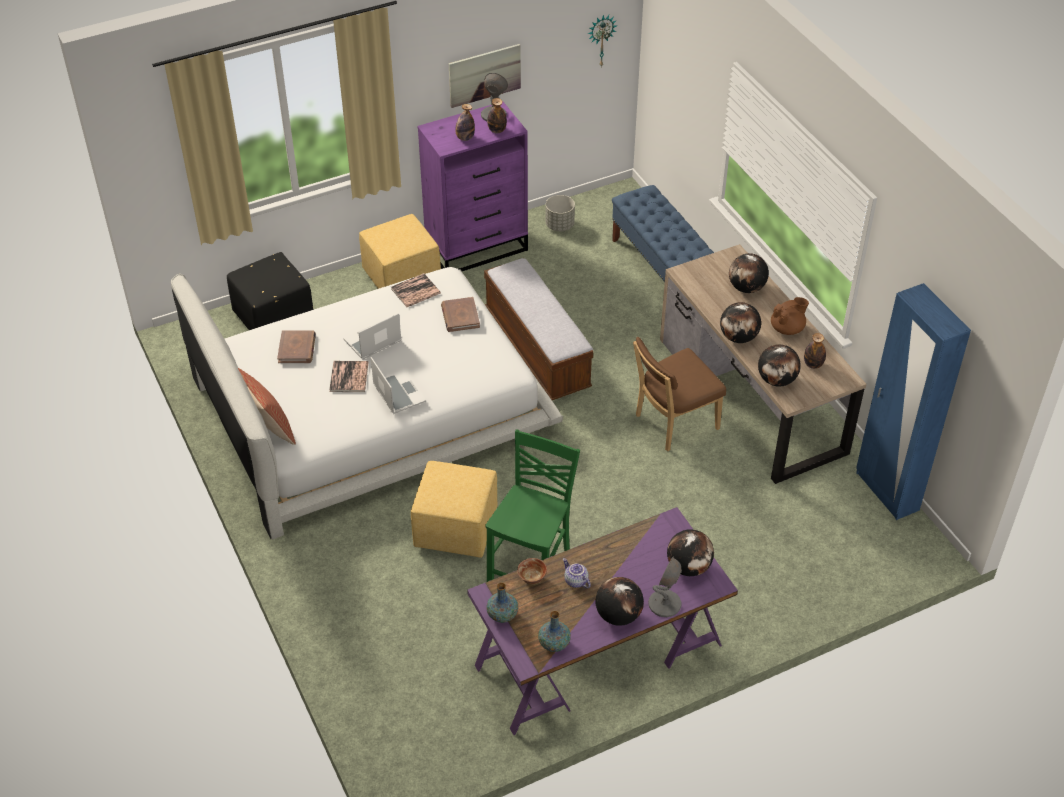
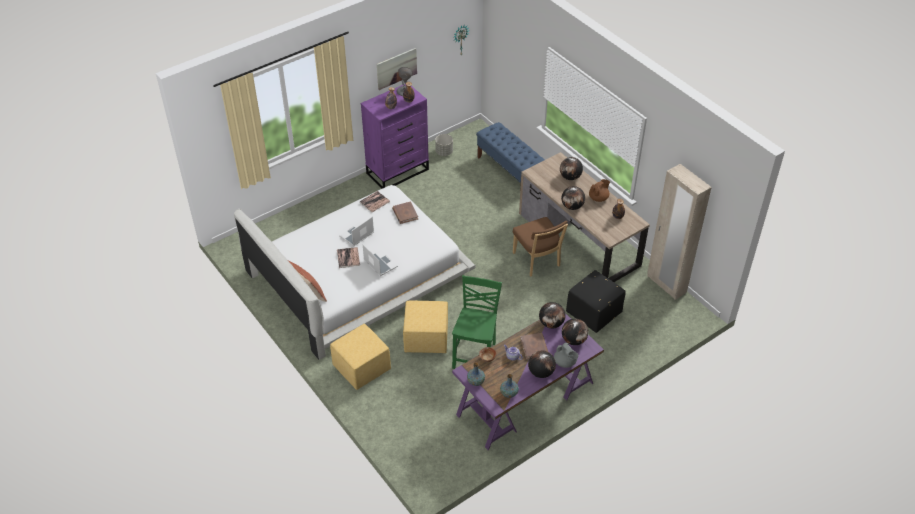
camera: 10 degrees left, 0 degrees up
(274, 318) = (285, 229): black ottoman -> black ottoman (594, 313)
(297, 349) = (312, 245): brown book -> brown book (534, 347)
(401, 277) = (357, 194): yellow ottoman -> yellow ottoman (361, 368)
(537, 349) = (448, 228): bench -> none
(664, 604) = (565, 362): grey table lamp -> grey teapot
(673, 423) = (537, 261): brown chair -> brown chair turned 75 degrees counterclockwise
(777, 380) = (599, 228): globe -> globe (551, 324)
(886, 491) = (666, 284): blue wardrobe -> beige wardrobe

